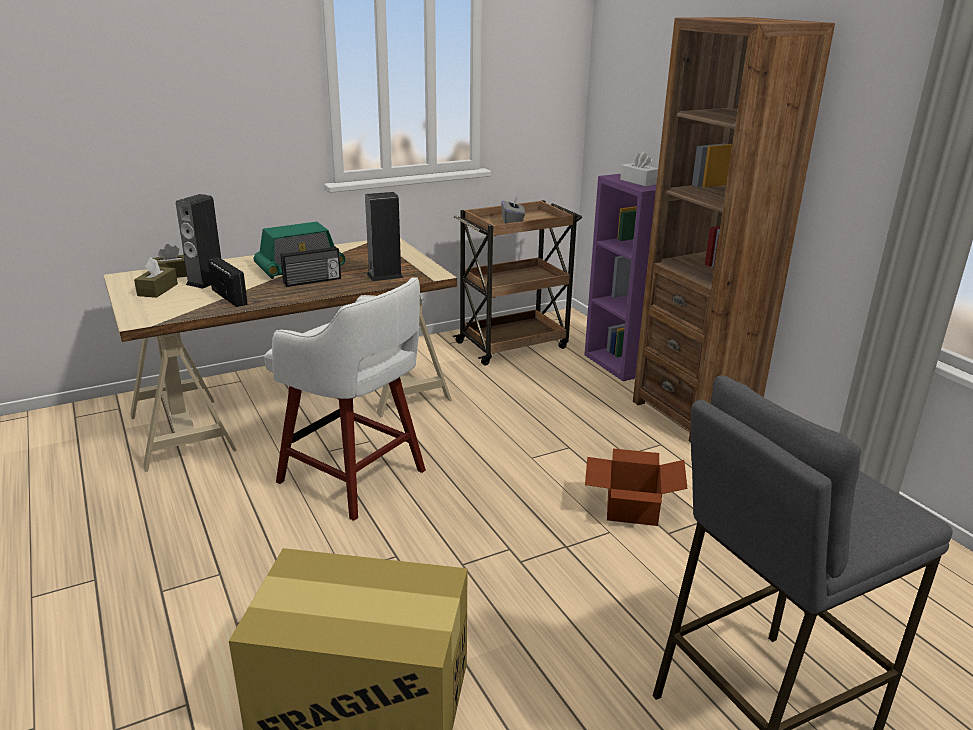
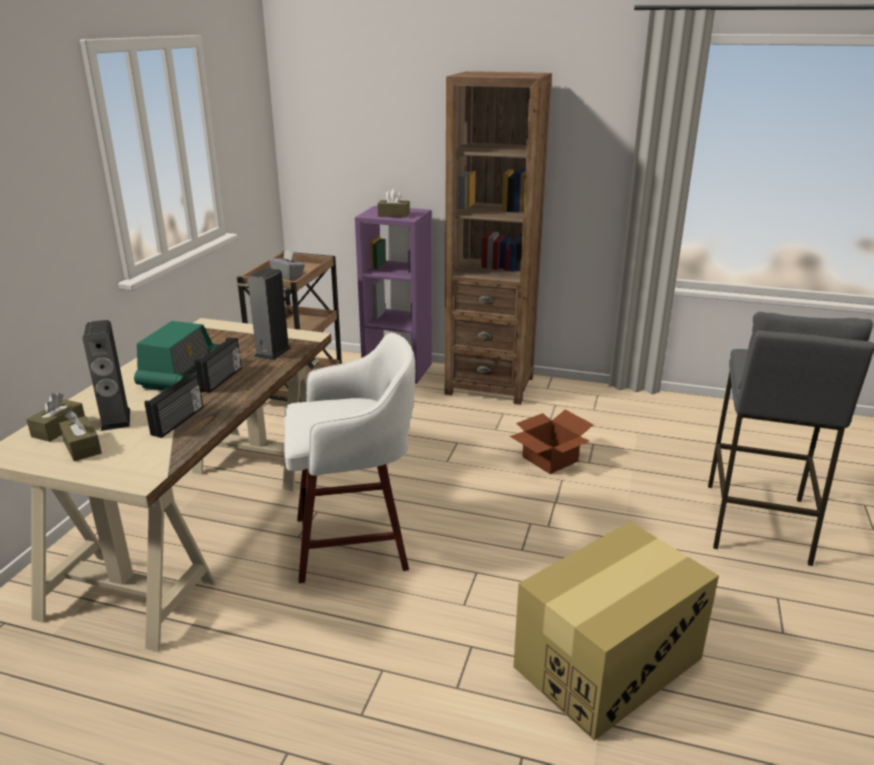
camera: 45 degrees left, 0 degrees up
(230, 297) = (179, 421): radio -> radio turned 105 degrees clockwise
(639, 182) = (393, 215): white tissue box -> brown tissue box

